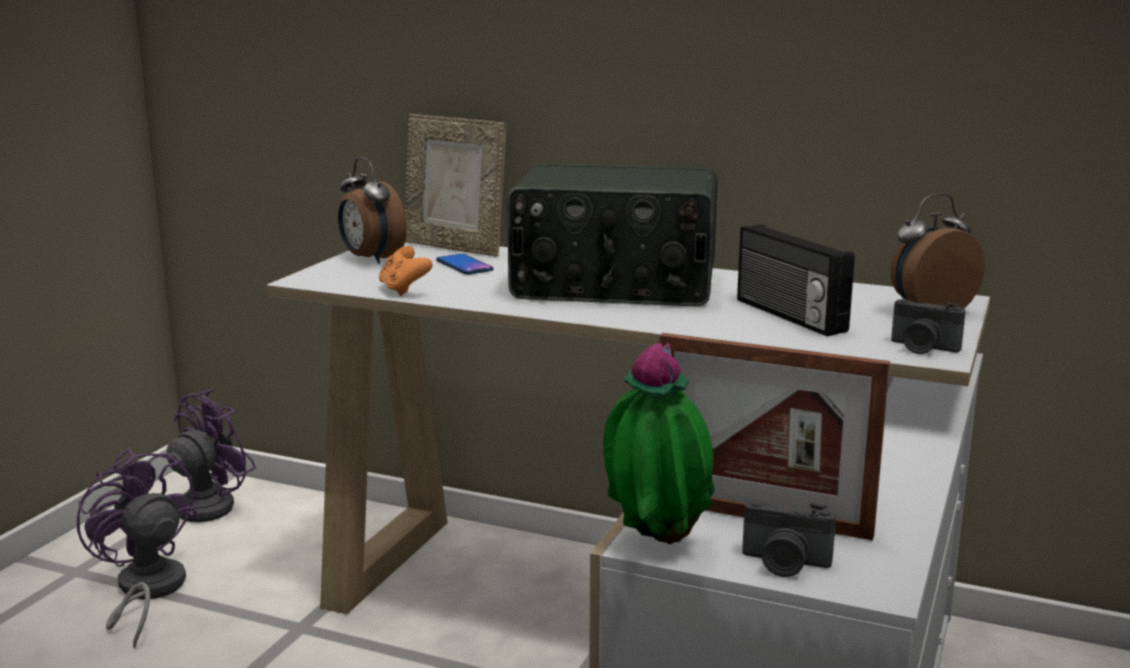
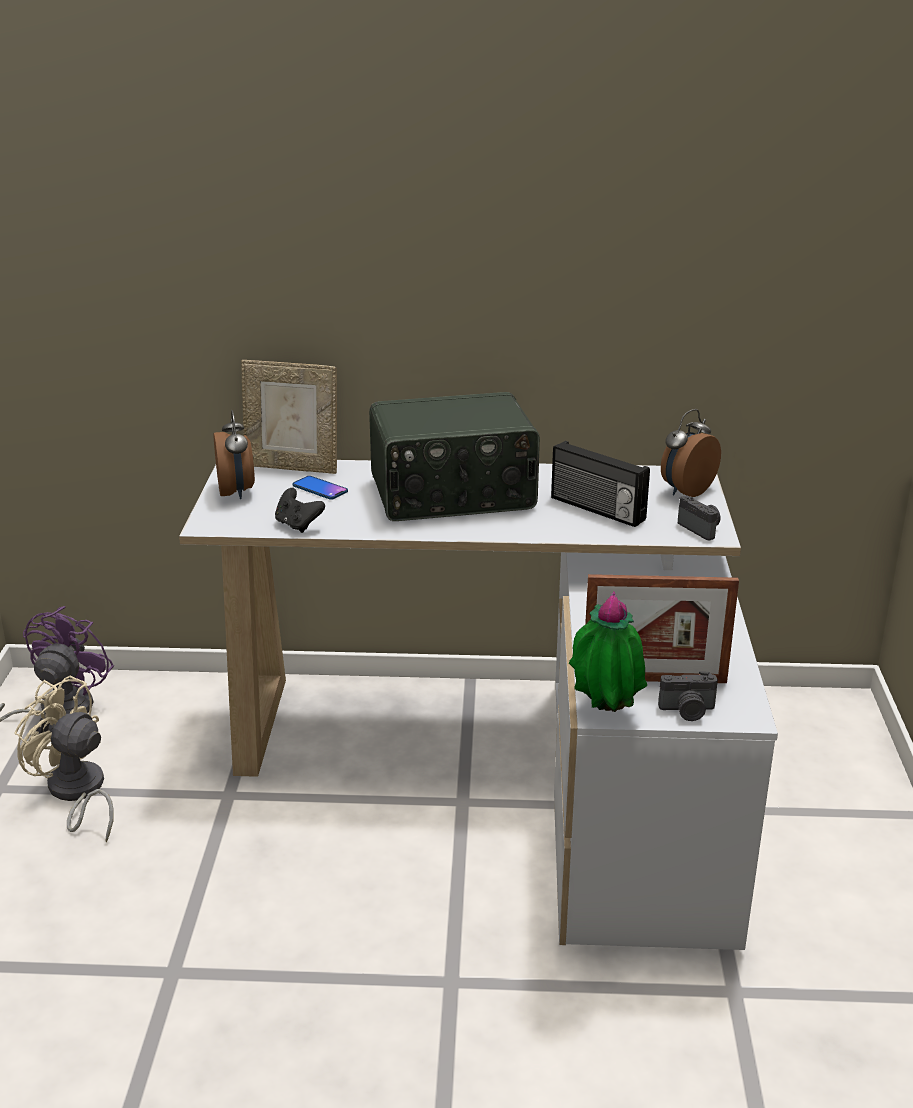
camera: 20 degrees left, 10 degrees up
(145, 592) = (76, 793): purple fan -> beige fan
(370, 259) = (237, 492): alarm clock -> alarm clock turned 135 degrees counterclockwise
(404, 290) = (298, 525): orange game controller -> black game controller
(922, 348) = (701, 529): camera -> camera turned 135 degrees counterclockwise

